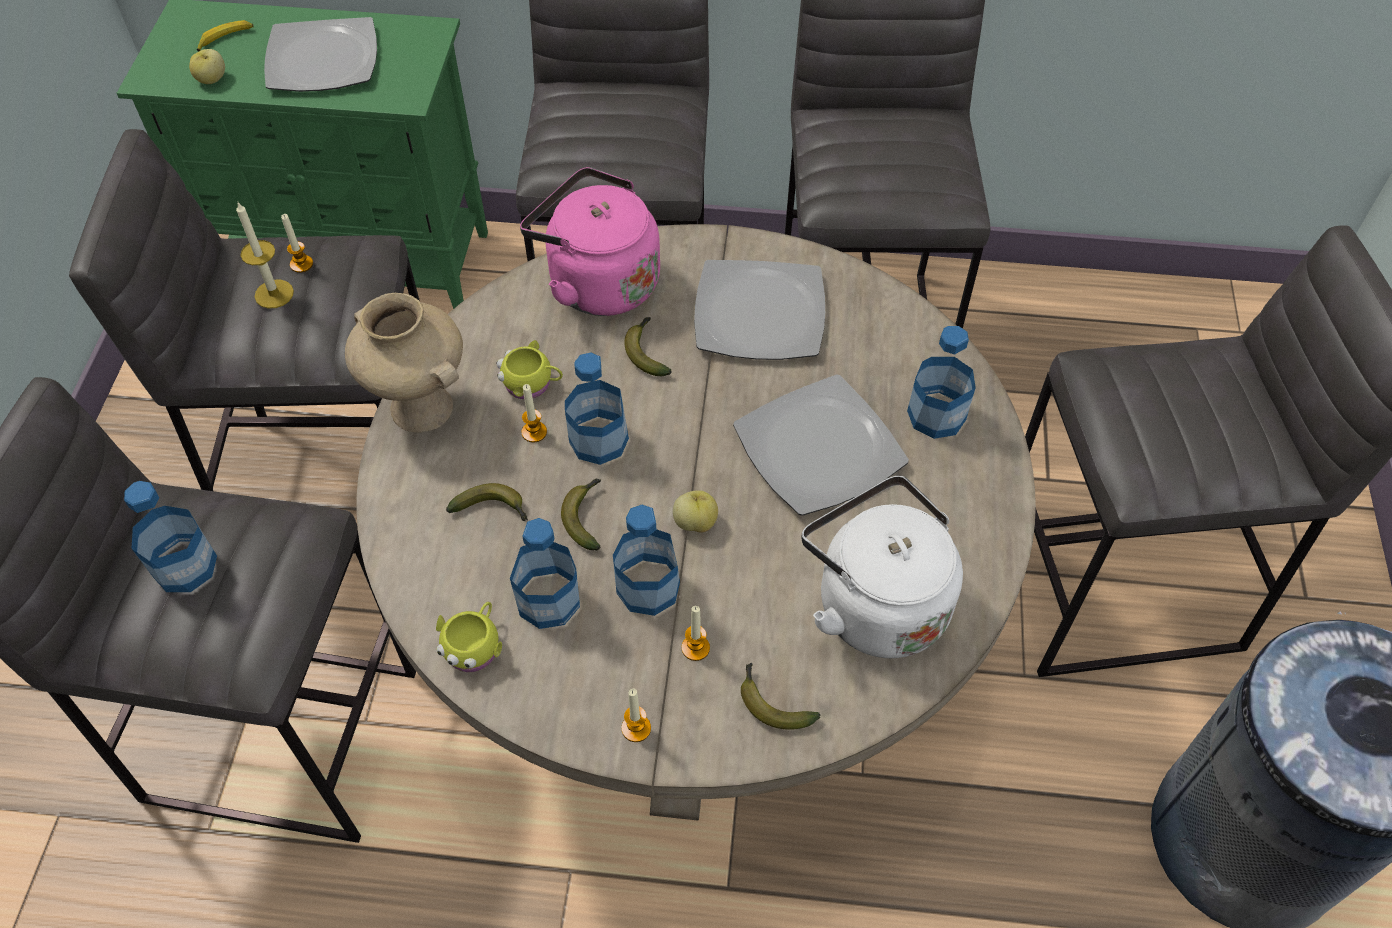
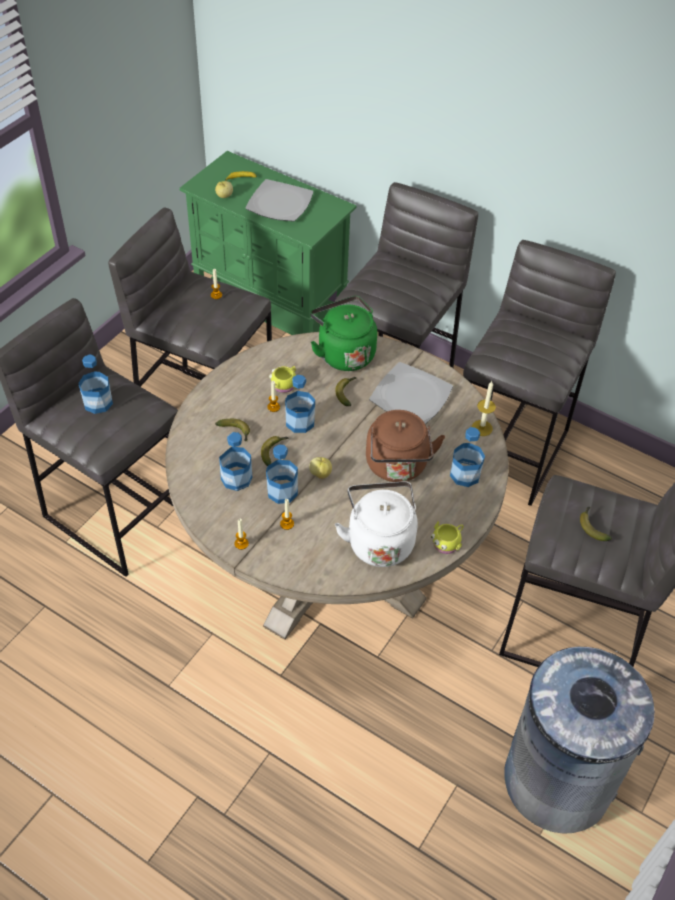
camera: 25 degrees right, 5 degrees down
(274, 294) = (197, 304): candle -> candle (482, 428)
(419, 408) = (230, 377): beige vase -> none
(474, 646) = (195, 483): yellow mug -> yellow mug (447, 543)
(598, 282) = (344, 353): pink kettle -> green kettle
(771, 703) = (305, 559): banana -> banana (592, 526)
(818, 450) = (397, 467): plate -> brown kettle

